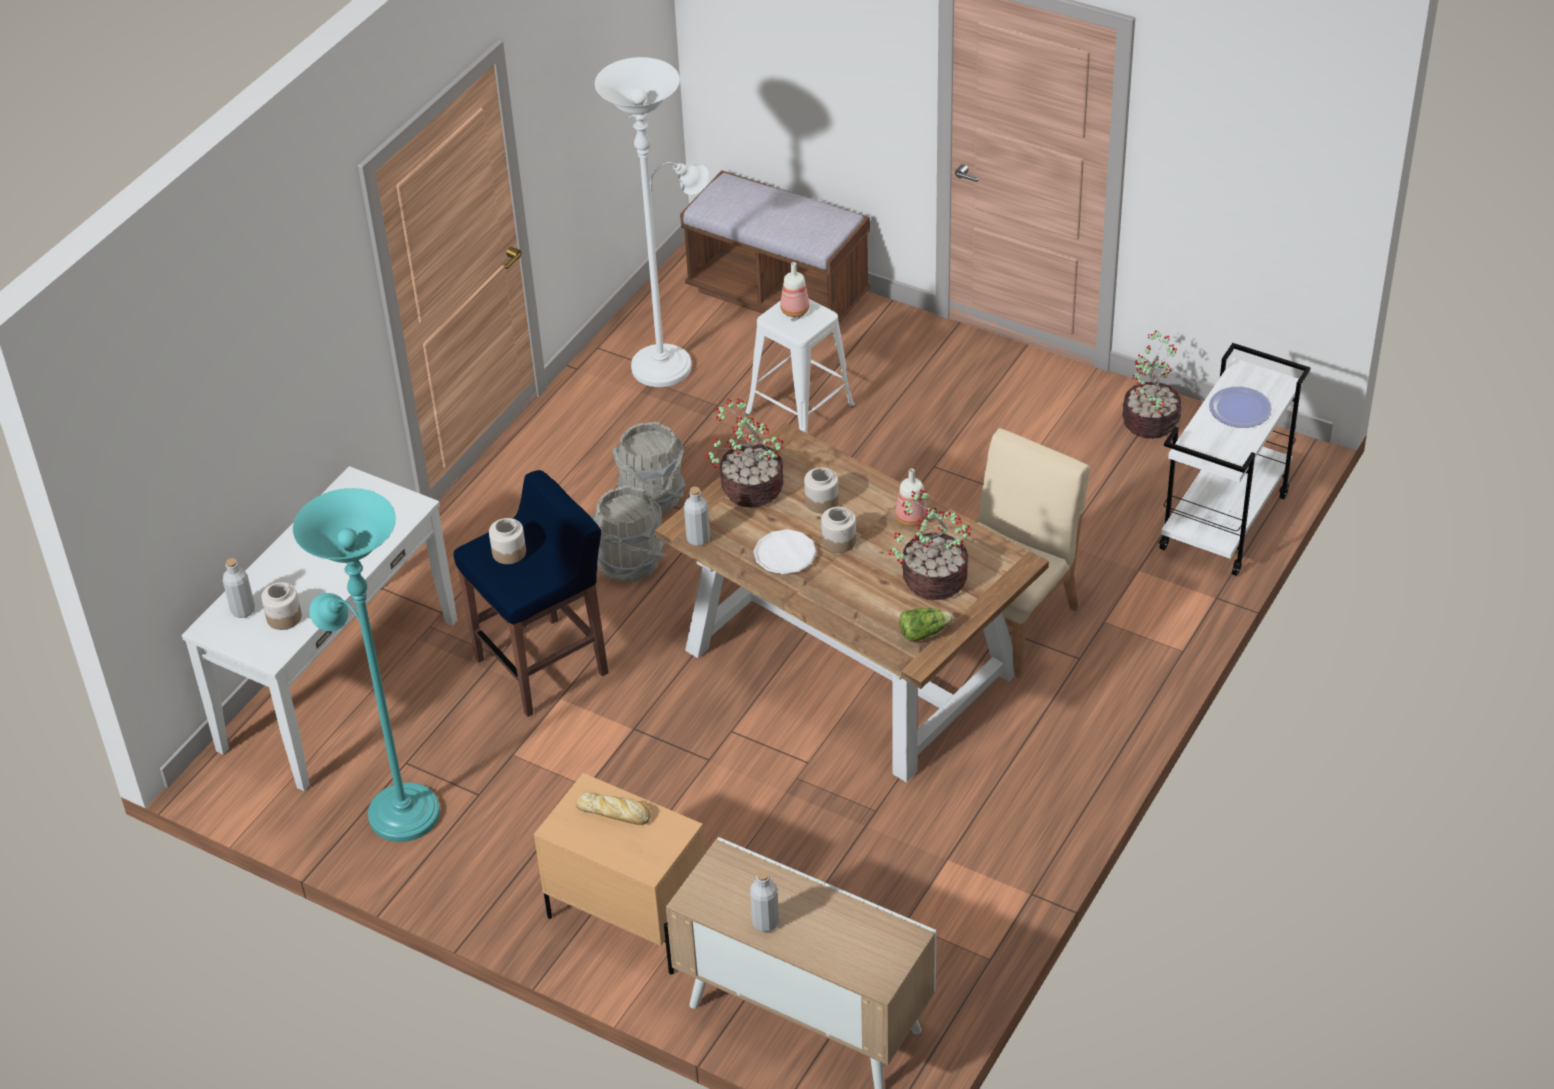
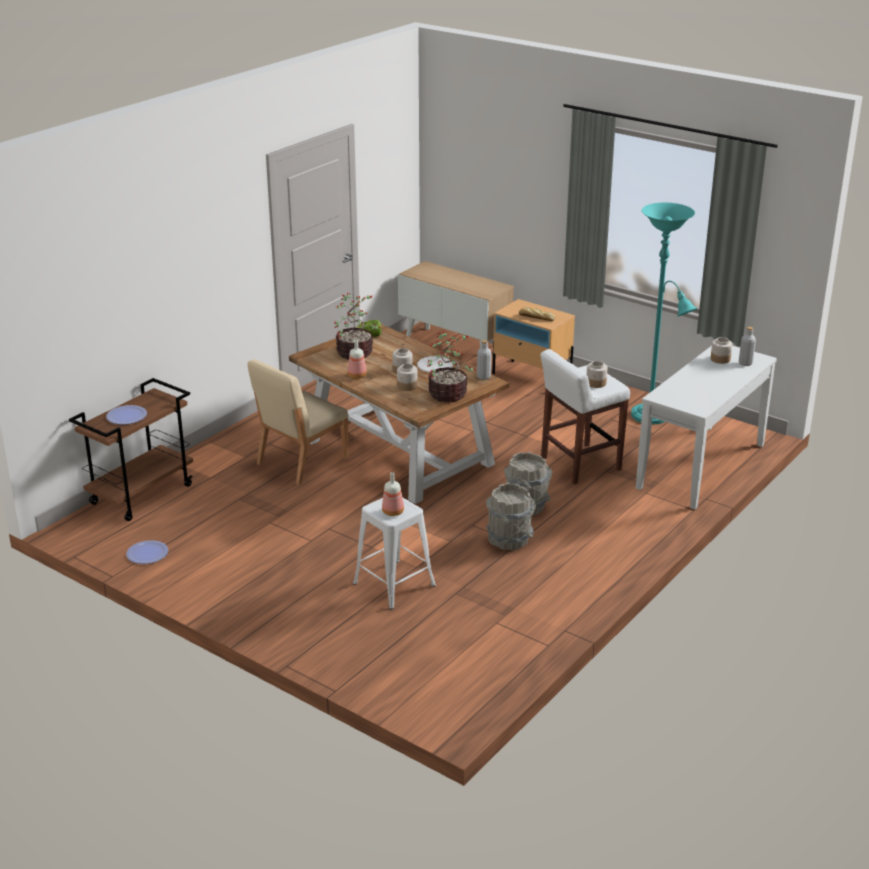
camera: 175 degrees left, 15 degrees down
(544, 666) = (579, 464): blue stool -> white stool
(667, 363) = (491, 627): white floor lamp -> none
(765, 922) = (470, 279): grey bottle -> none
(778, 294) = (389, 675): brown bench -> none
(1150, 421) = (147, 553): potted plant -> plate
(1224, 524) = (142, 494): white cart -> brown cart

